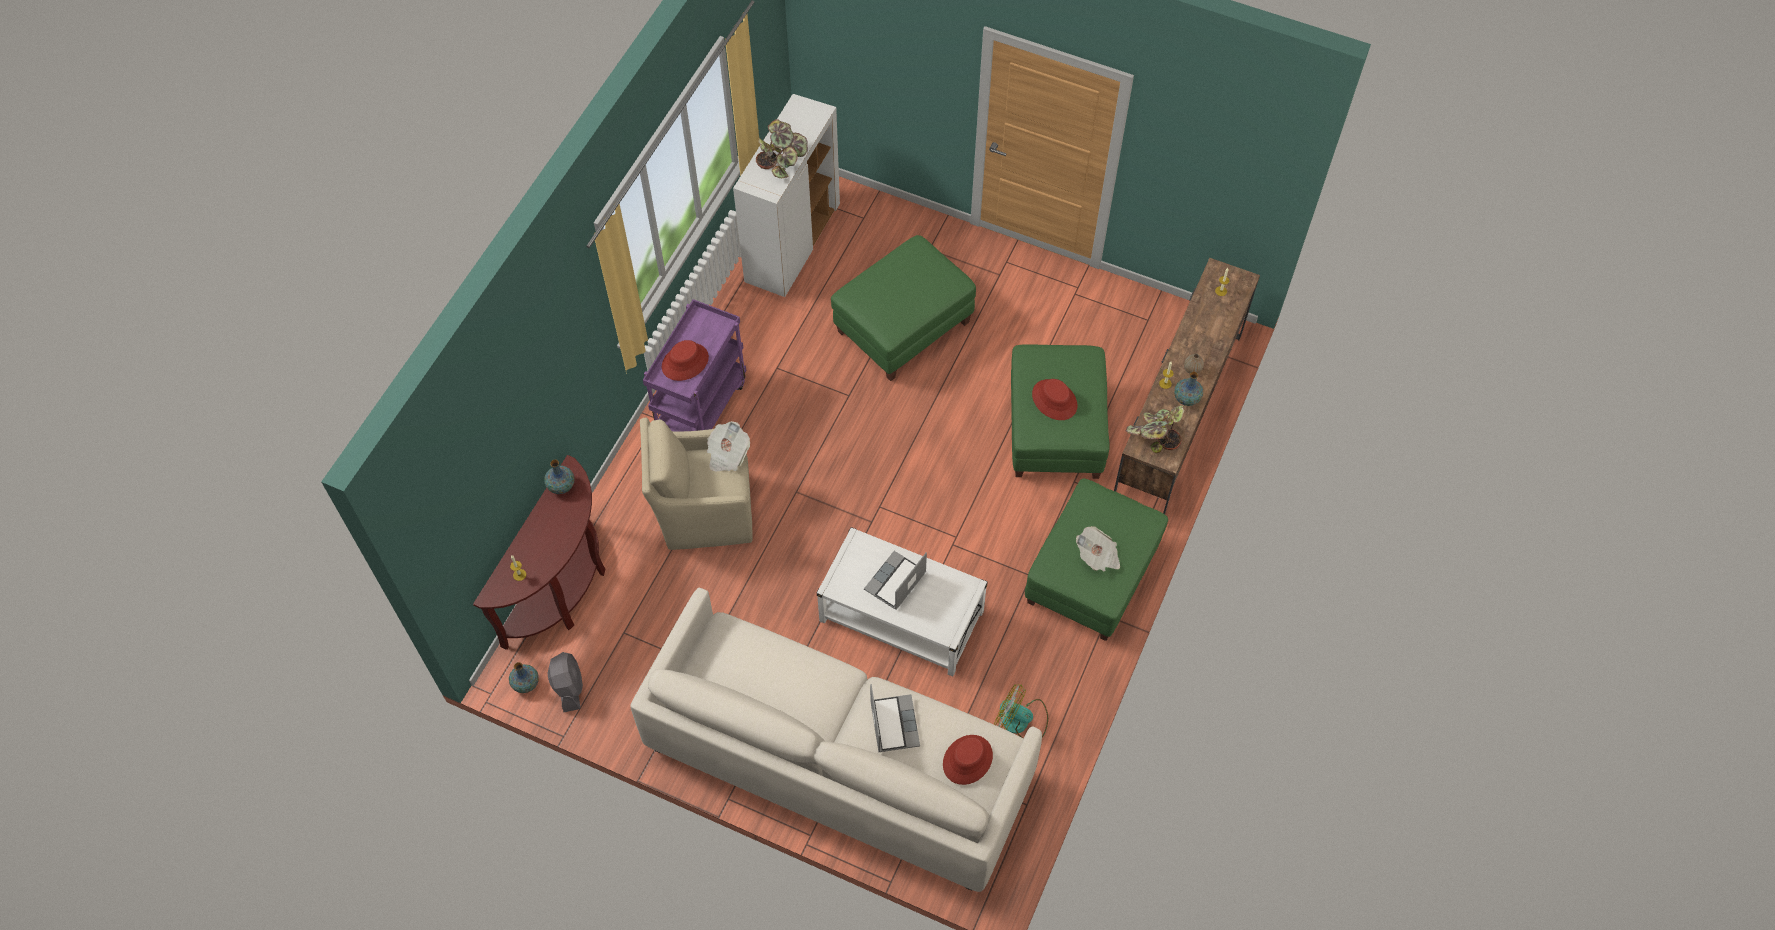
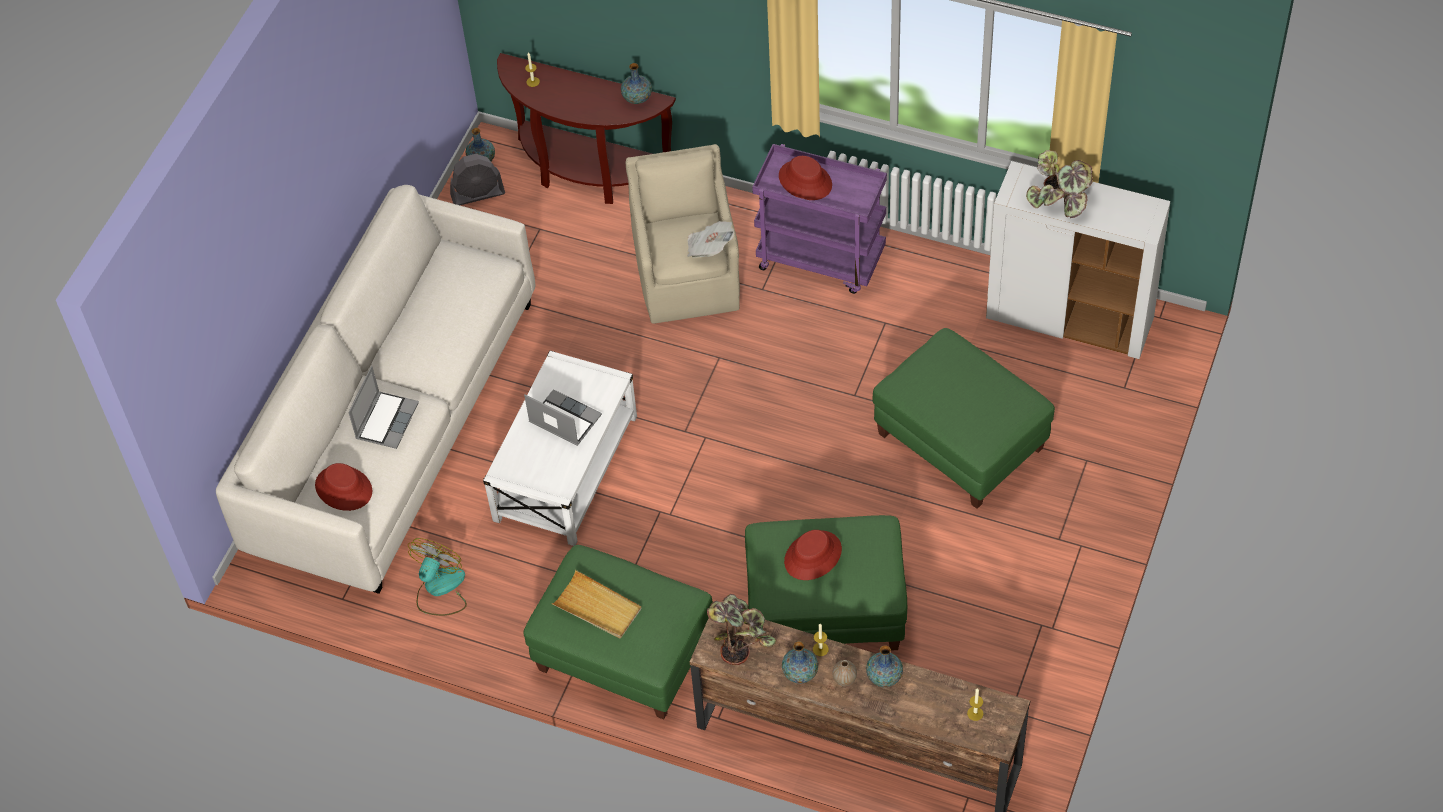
camera: 90 degrees right, 5 degrees down
(893, 723) = (386, 420): laptop -> laptop turned 60 degrees counterclockwise
(1097, 556) = (597, 607): newspaper -> beige tray
(1190, 344) = (884, 676): none -> vase

